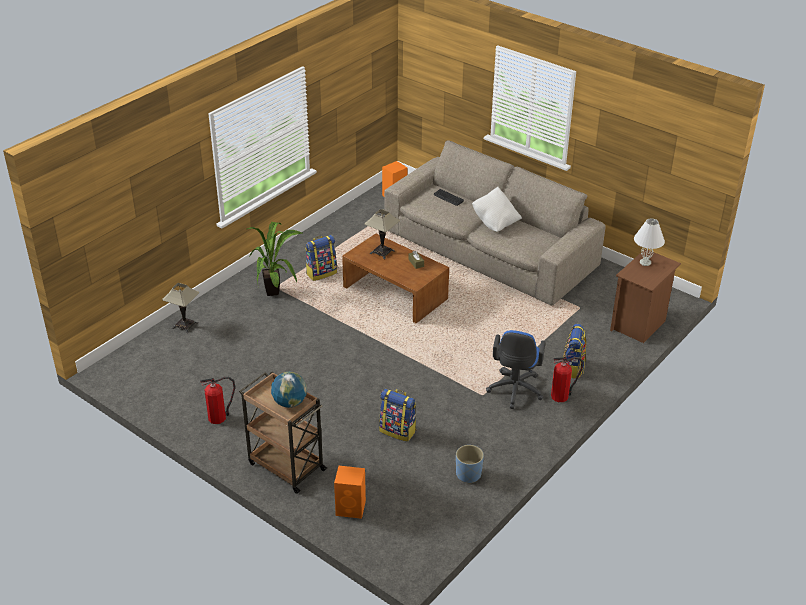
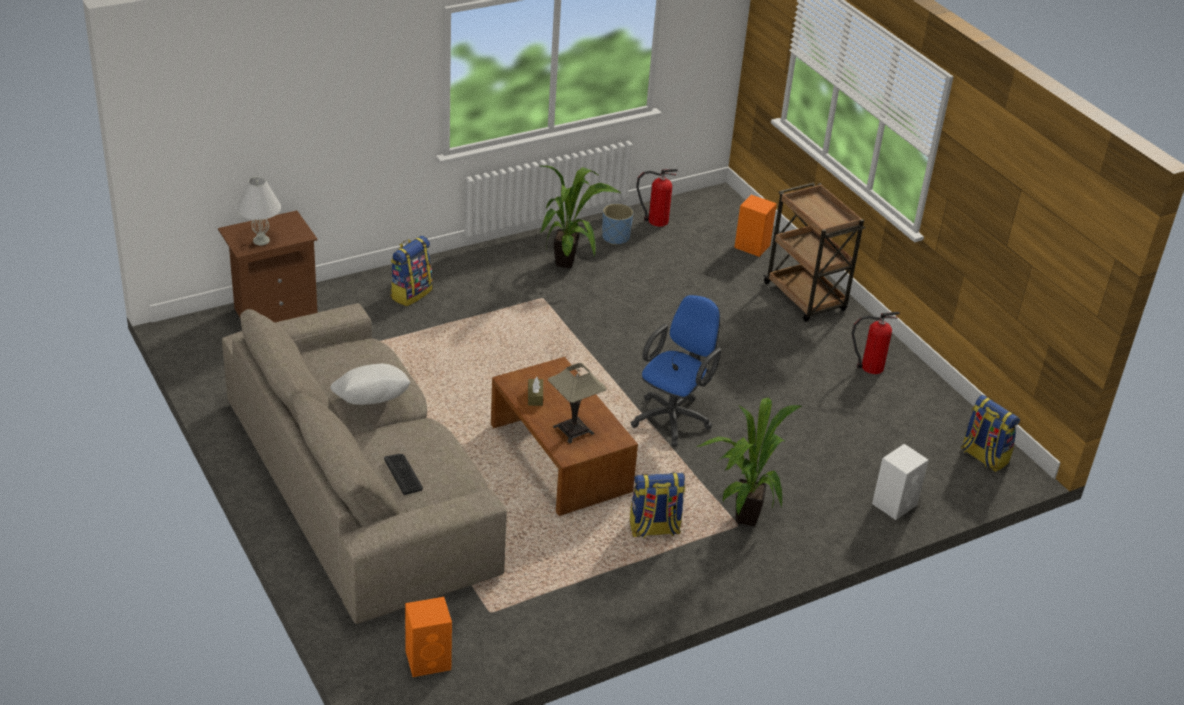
camera: 160 degrees left, 0 degrees up
(185, 325) = (895, 504): table lamp -> white speaker
(289, 402) = (811, 207): globe -> none
(398, 430) = (664, 293): backpack -> backpack (983, 457)
(486, 433) = (569, 264): none -> potted plant
(514, 391) = (502, 291): blue office chair -> blue office chair (674, 417)
(561, 396) = (453, 272): fire extinguisher -> fire extinguisher (656, 221)

